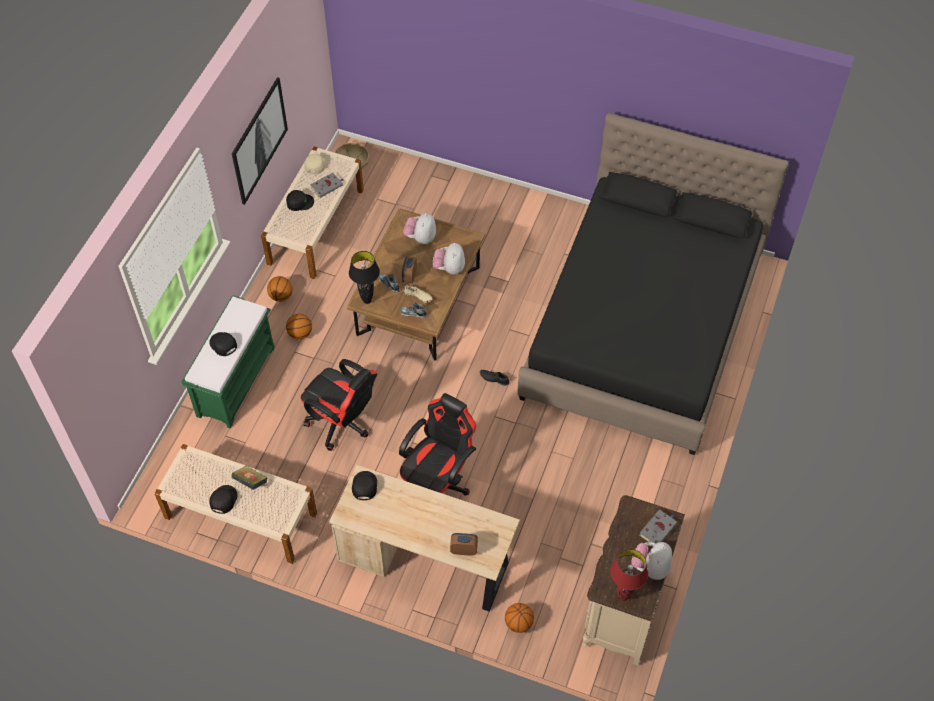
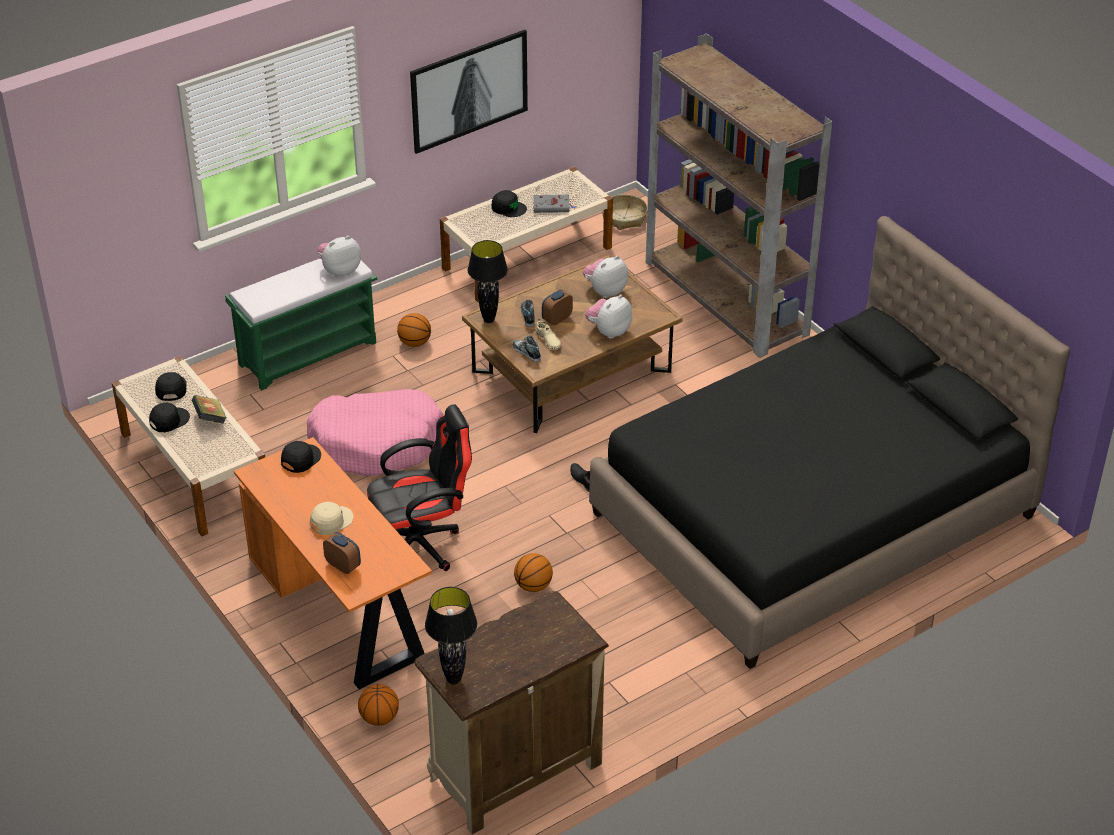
camera: 35 degrees right, 15 degrees down
(223, 344) = (295, 282): black cap -> black cap (171, 388)
(281, 296) = (428, 302): basketball -> basketball (533, 586)
(315, 164) = (559, 183): beige cap -> beige cap (331, 521)
(343, 425) = (377, 443): black office chair -> pink dog bed
(426, 562) = (338, 608): beige desk -> orange desk
(466, 192) = (726, 298): none -> brown bookcase
(623, 596) = (454, 680): red table lamp -> black table lamp
(651, 567) = (514, 670): plush toy -> plush toy (340, 271)
(658, 529) = (561, 640): grey book -> none

